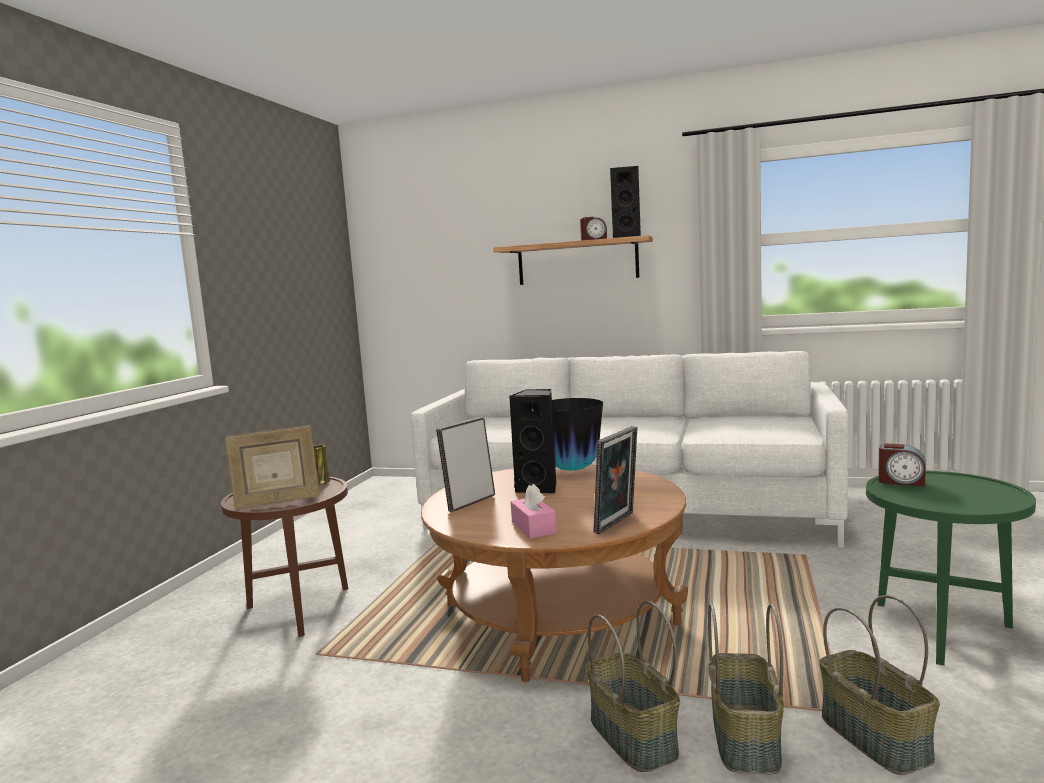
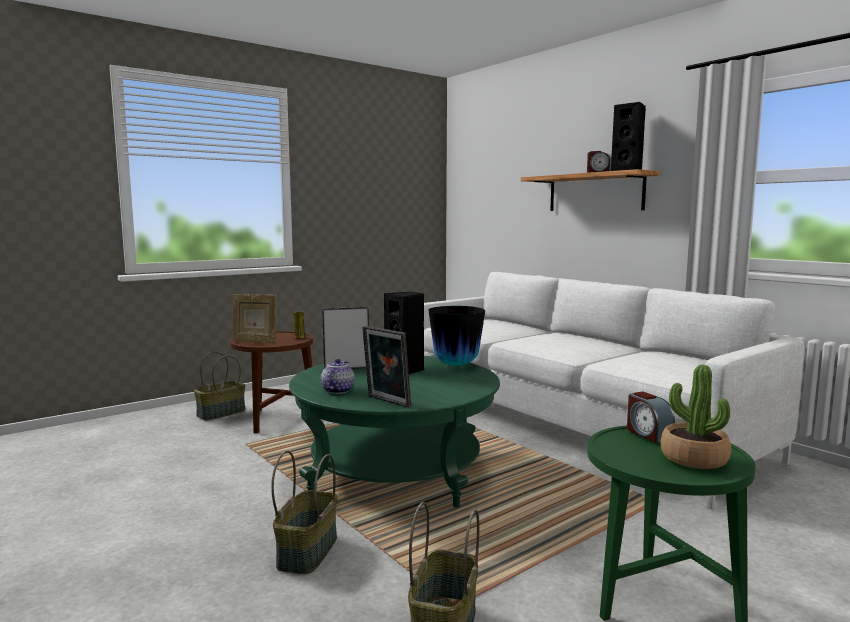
camera: 35 degrees right, 0 degrees up
(533, 528) = (337, 390): pink tissue box -> teapot
(559, 615) = (396, 472): brown coffee table -> green coffee table
(617, 523) = (386, 402): picture frame -> picture frame turned 60 degrees clockwise
(747, 739) = (363, 586): basket -> basket (221, 413)
(974, 490) = (693, 458): none -> potted plant

